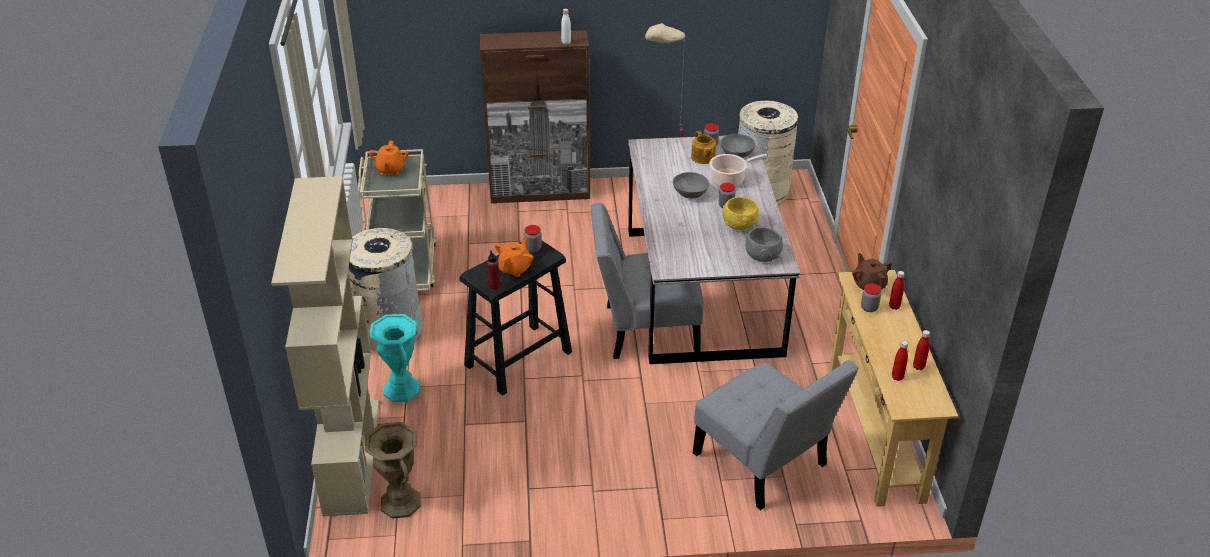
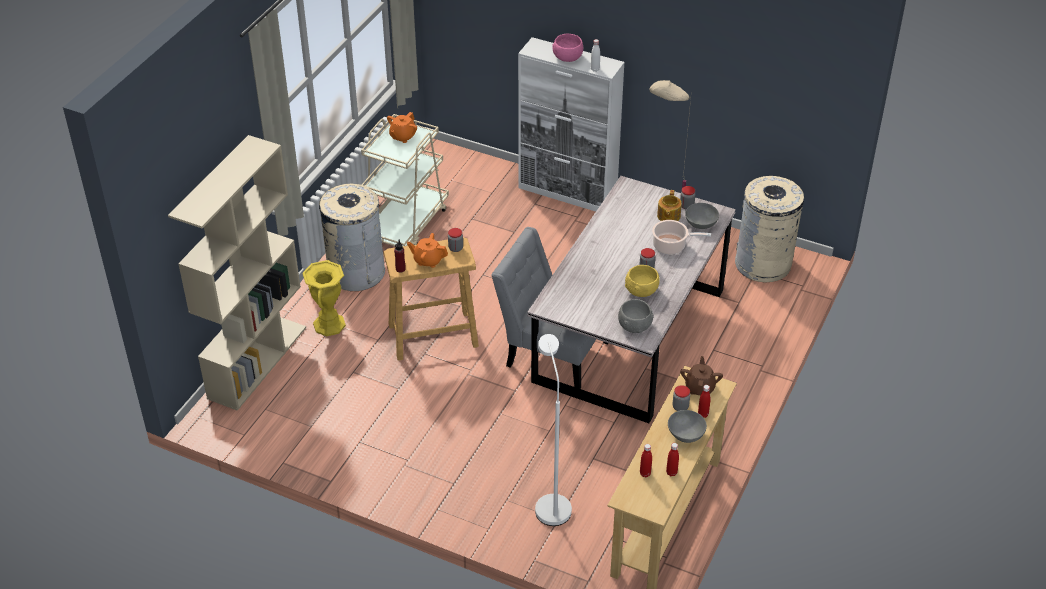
camera: 30 degrees right, 5 degrees up
(400, 502) = (264, 412): brown vase -> none
(402, 389) = (329, 324): turquoise vase -> yellow vase
(515, 269) = (428, 260): orange teapot -> orange teapot turned 135 degrees counterclockwise
(517, 359) = (432, 335): black stool -> beige stool
(531, 40) = (567, 57): none -> pink bowl
(540, 192) = (568, 192): brown cabinet -> white cabinet
(690, 194) = (626, 247): grey bowl -> grey bowl (686, 435)
(764, 464) = (551, 503): grey chair -> white floor lamp

